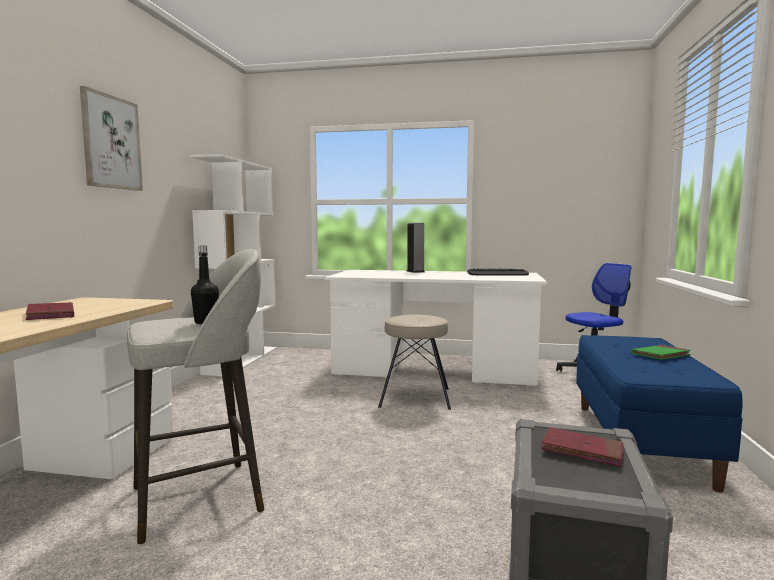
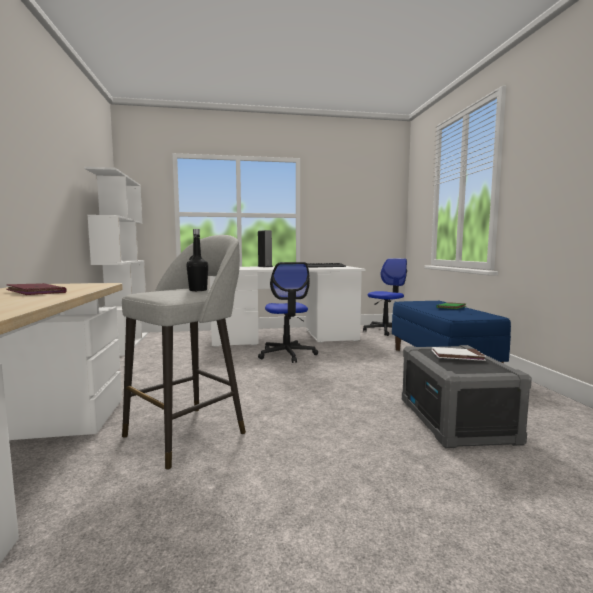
camera: 20 degrees left, 0 degrees up
(111, 142) = (35, 147): picture -> none
(415, 398) = (287, 354): beige stool -> office chair
(582, 450) = (457, 356): red book -> white book

